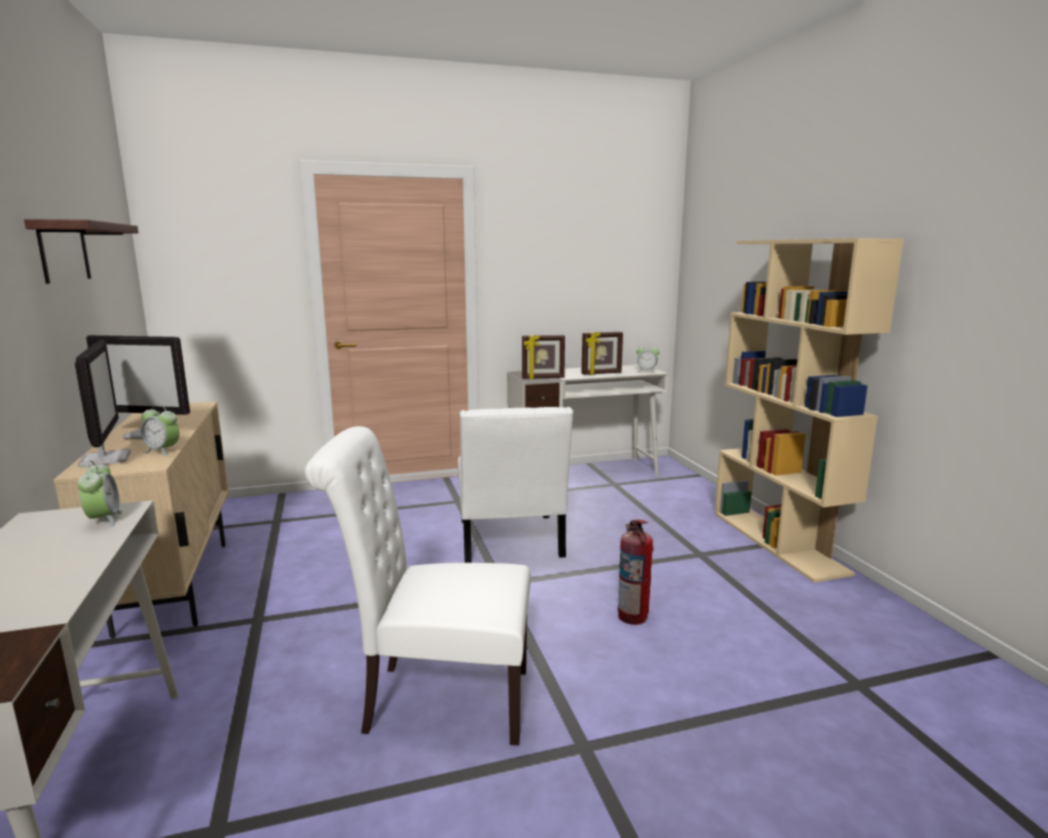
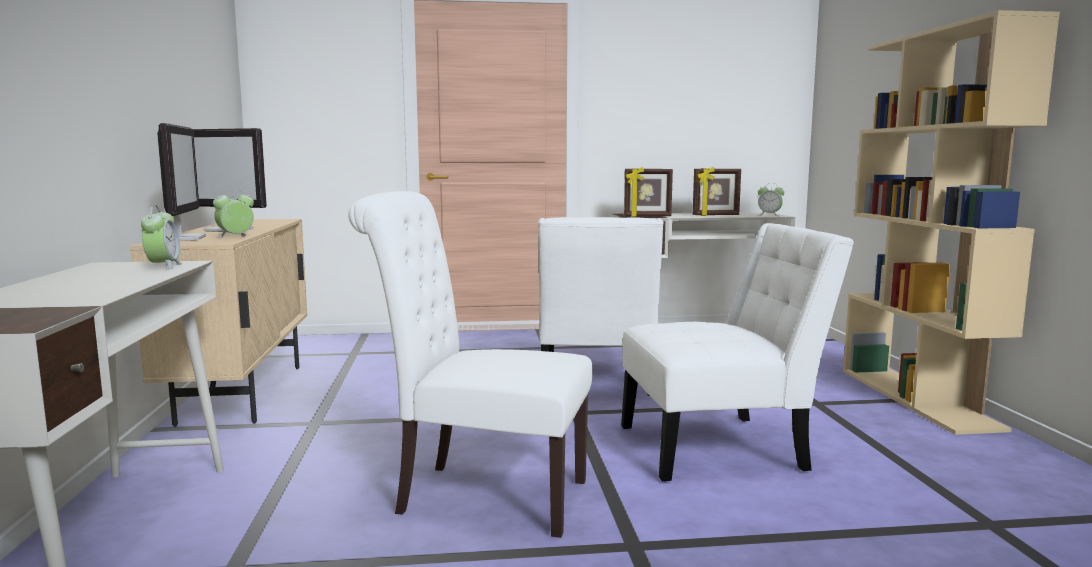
camera: 10 degrees right, 5 degrees down
(64, 252) = (165, 48): shelf -> none
(163, 451) = (235, 237): alarm clock -> alarm clock turned 105 degrees clockwise
(633, 616) = (721, 447): fire extinguisher -> white chair

